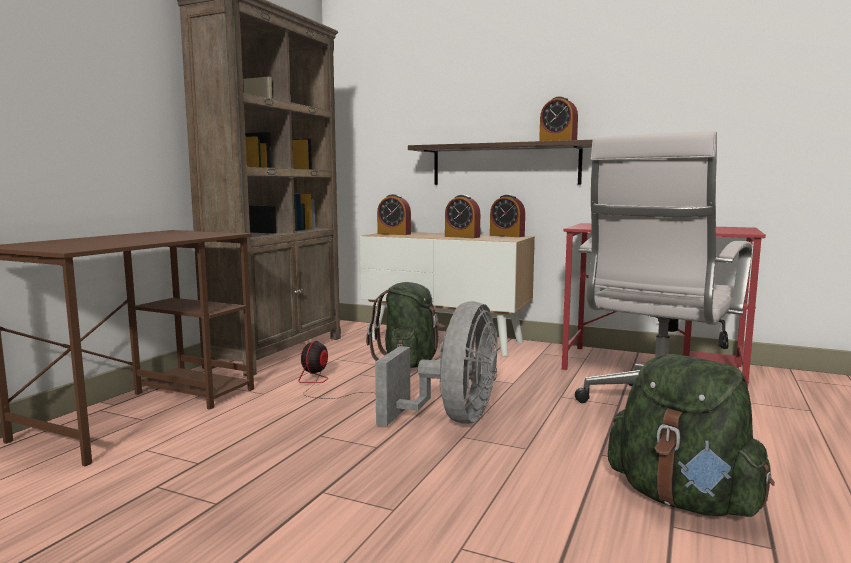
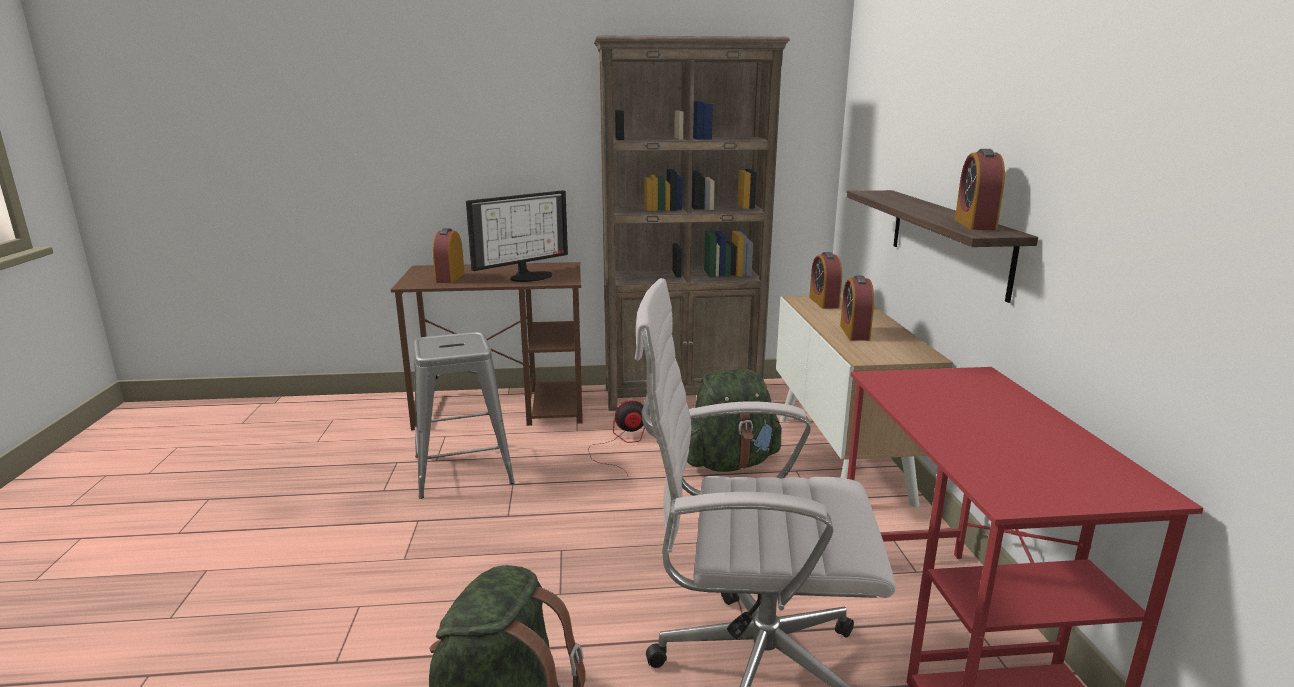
camera: 60 degrees right, 10 degrees up
(177, 235) = (529, 276): none -> monitor
(247, 452) = (463, 469): none -> grey stool
(452, 418) = (600, 532): grey fan -> none
(507, 236) = (918, 349): alarm clock -> alarm clock (450, 278)

